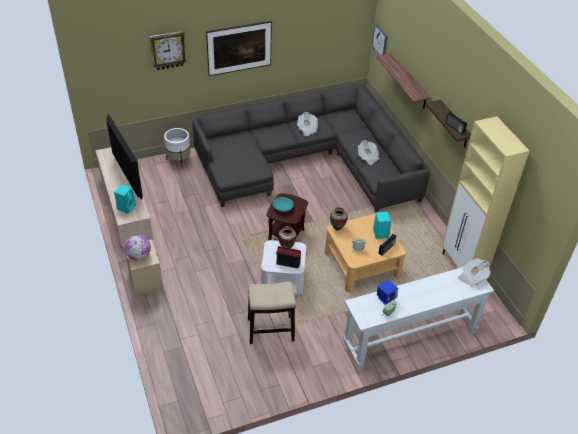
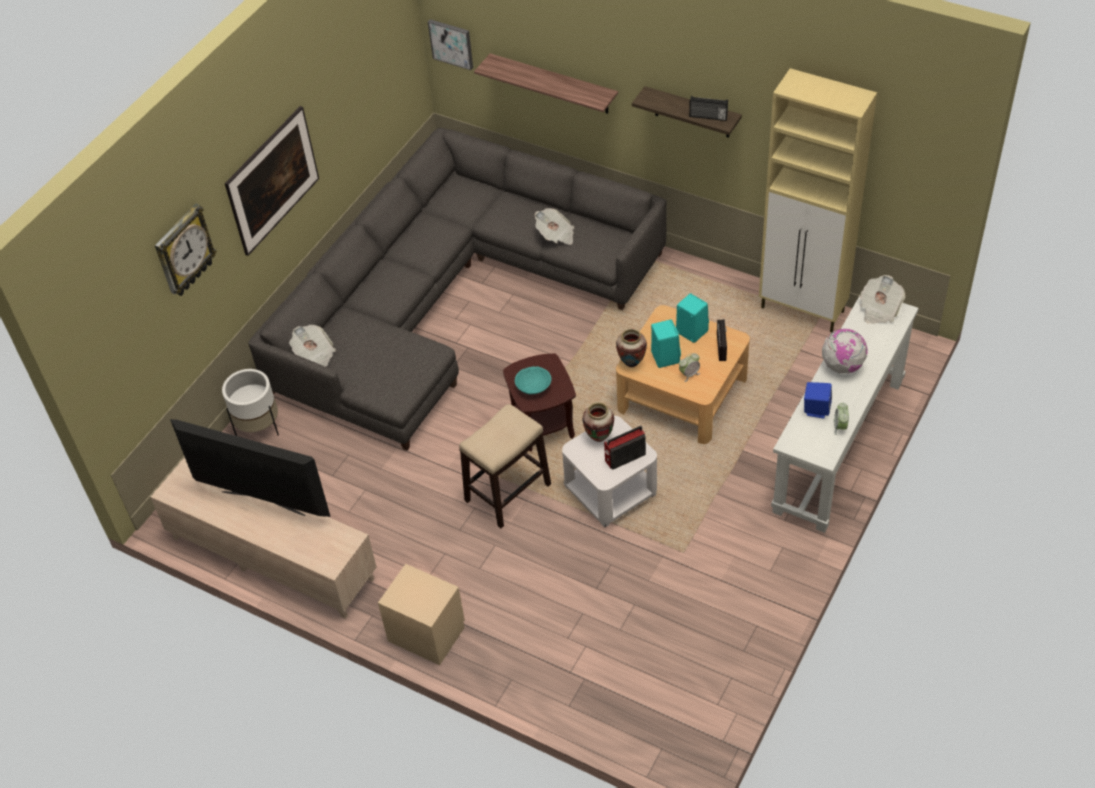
camera: 35 degrees left, 5 degrees up
(126, 207) = (313, 545): turquoise speaker -> turquoise speaker (664, 356)
(139, 256) = (417, 599): globe -> globe (842, 365)
(270, 330) = (668, 567): stool -> stool (507, 493)
(307, 129) = (425, 248): newspaper -> newspaper (314, 354)

